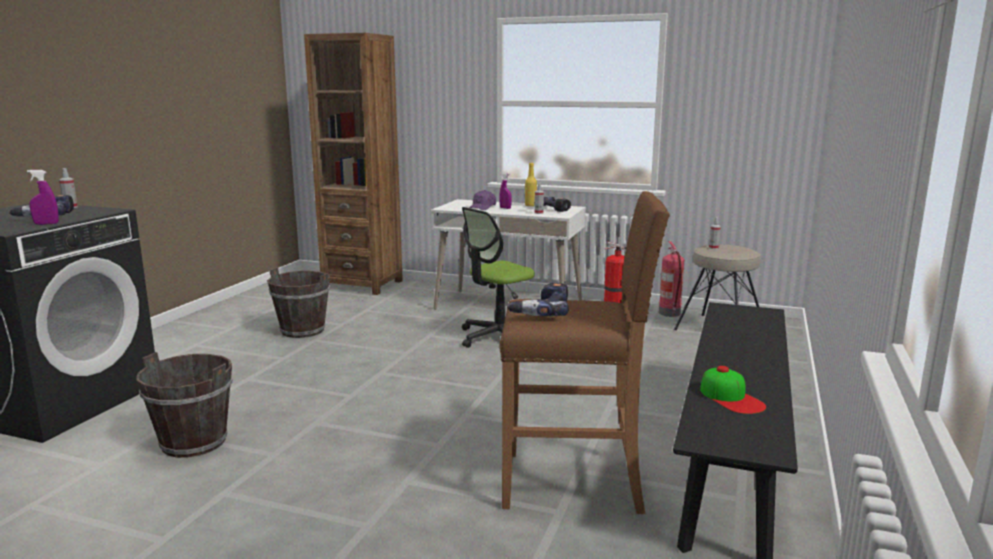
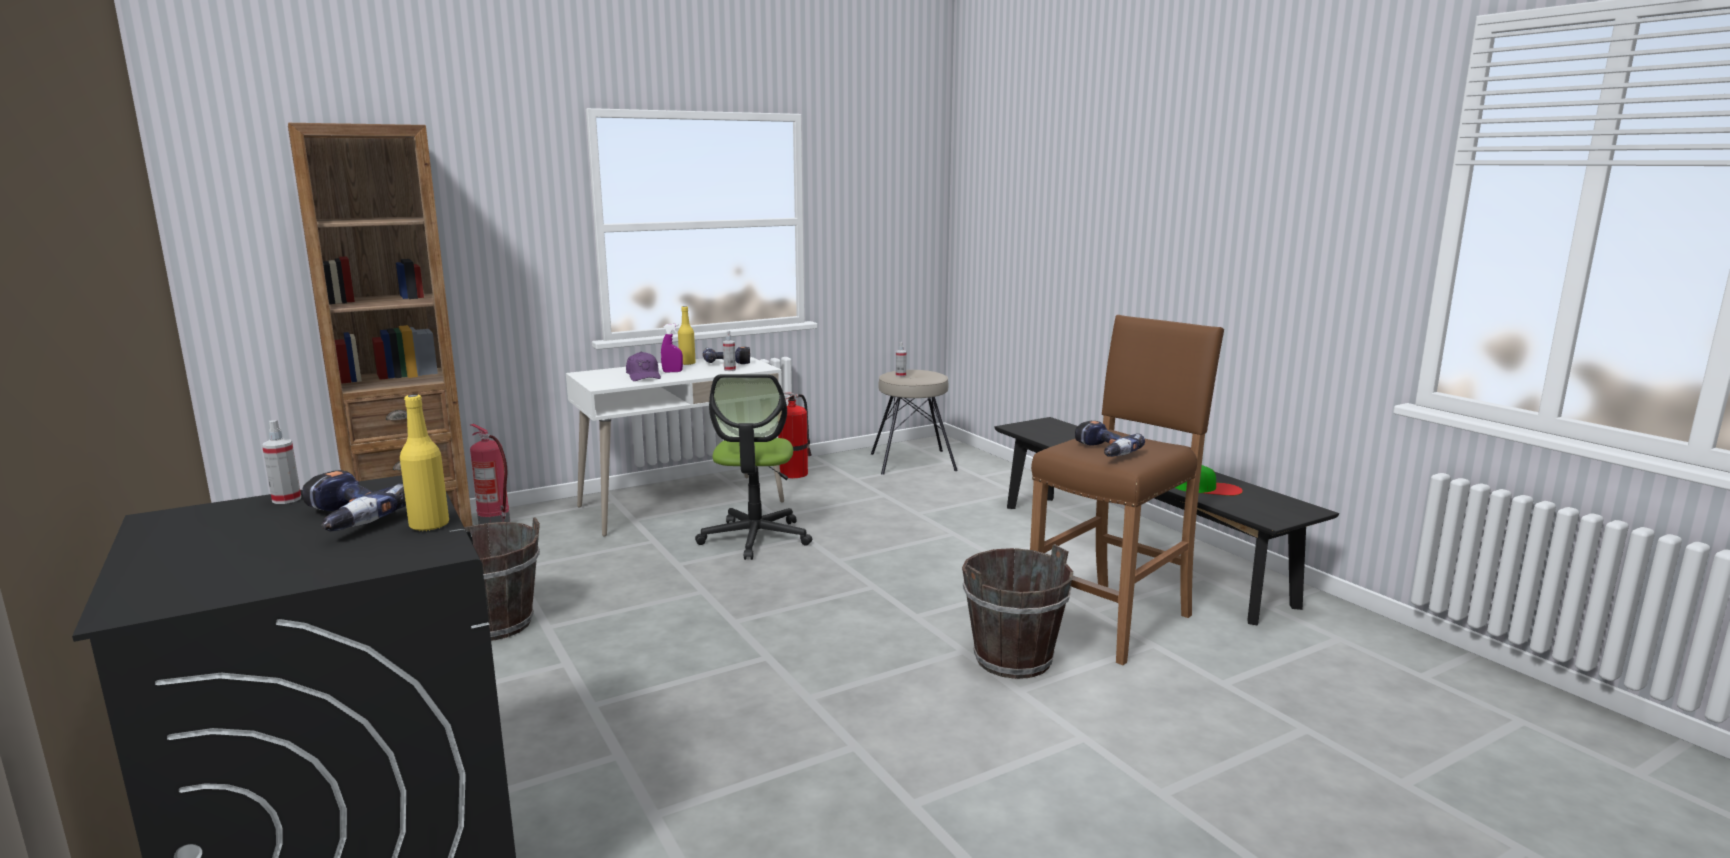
camera: 50 degrees left, 0 degrees up
(46, 224) = (429, 525): purple spray bottle -> yellow bottle
(194, 442) = (738, 793): brown bucket -> brown bucket (1013, 659)
(670, 313) = (844, 461): fire extinguisher -> fire extinguisher (496, 522)

